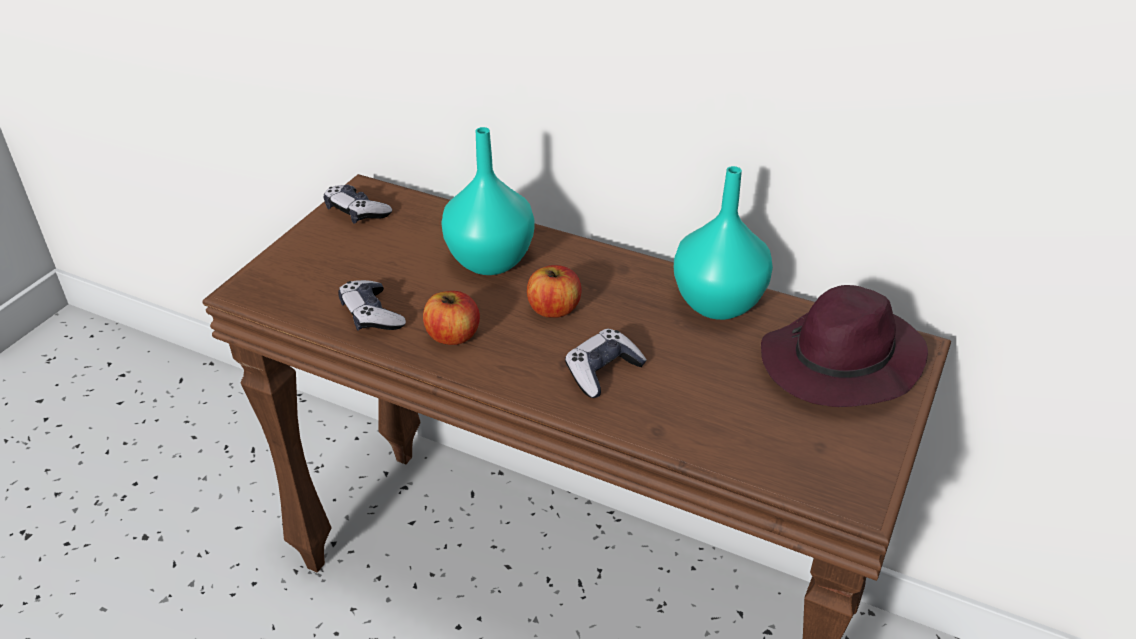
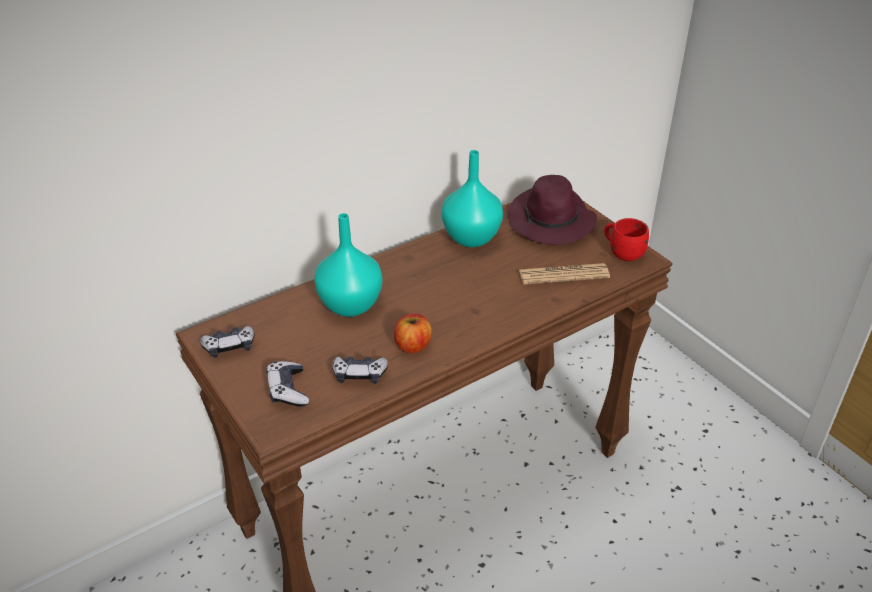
camera: 60 degrees left, 0 degrees up
(554, 309) = (423, 297): apple -> none
(603, 371) = (494, 299): game controller -> game controller (288, 390)
(723, 420) = (563, 274): none -> newspaper
(846, 468) = (622, 252): none -> red mug

